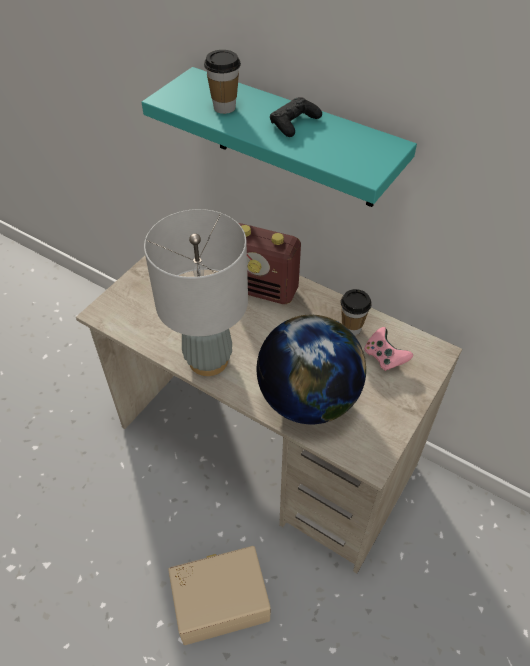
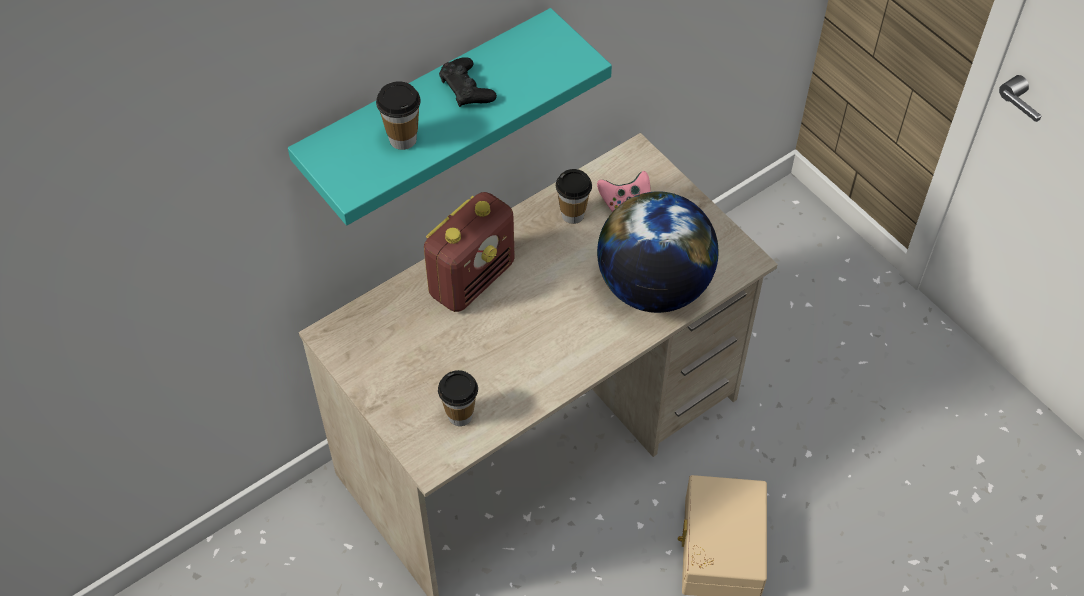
camera: 70 degrees left, 5 degrees up
(143, 316) = (460, 415): none -> cup
(208, 360) = (560, 364): grey table lamp -> none

